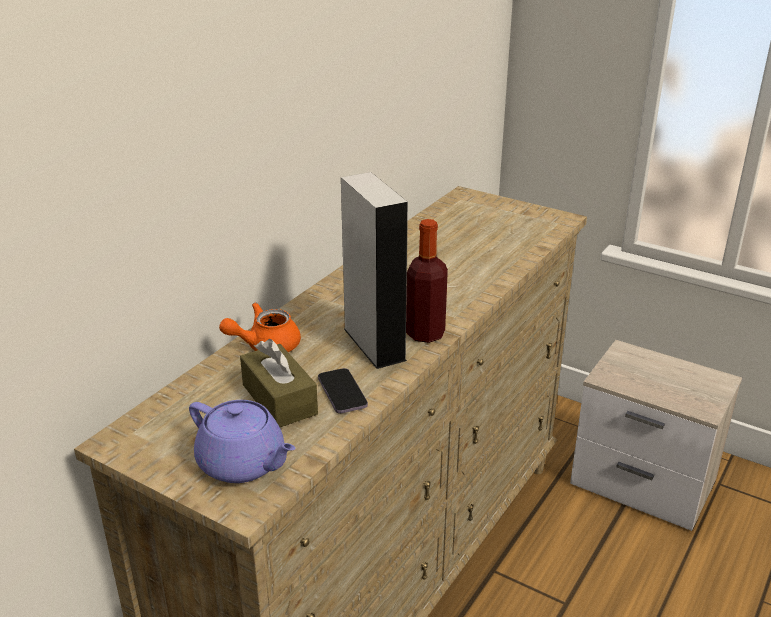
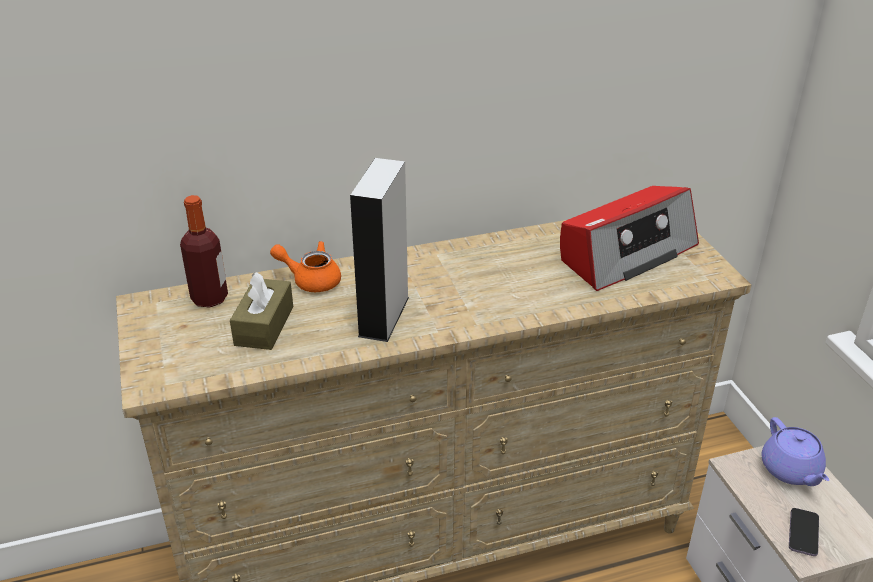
camera: 40 degrees right, 5 degrees up
(243, 464) = (183, 359): purple teapot -> purple teapot (791, 470)
(342, 393) = (309, 343): phone -> phone (803, 533)
(425, 334) = (433, 327): bottle -> bottle (209, 298)
(482, 227) = (626, 253): none -> radio

